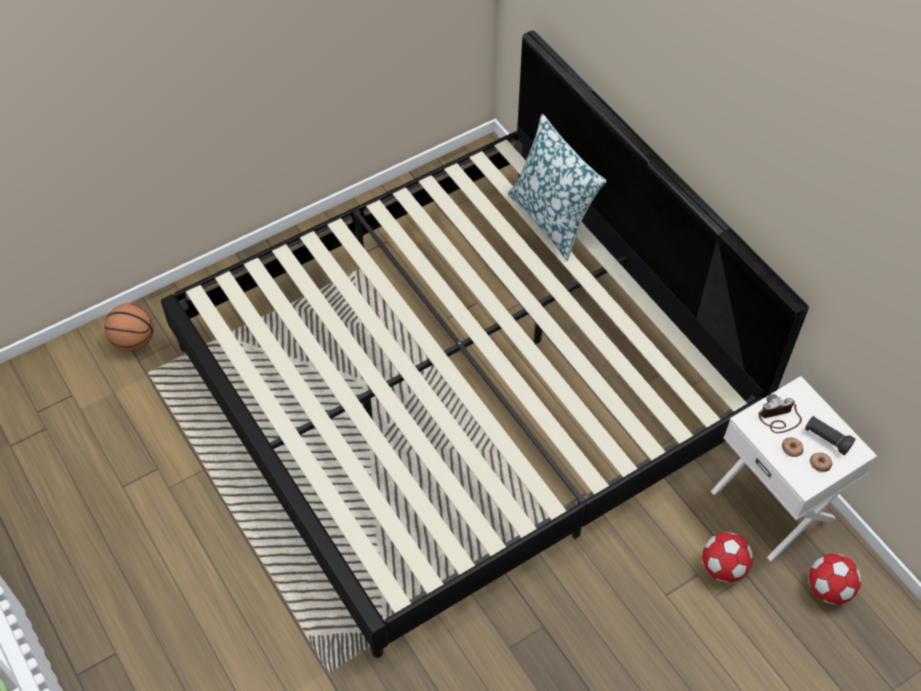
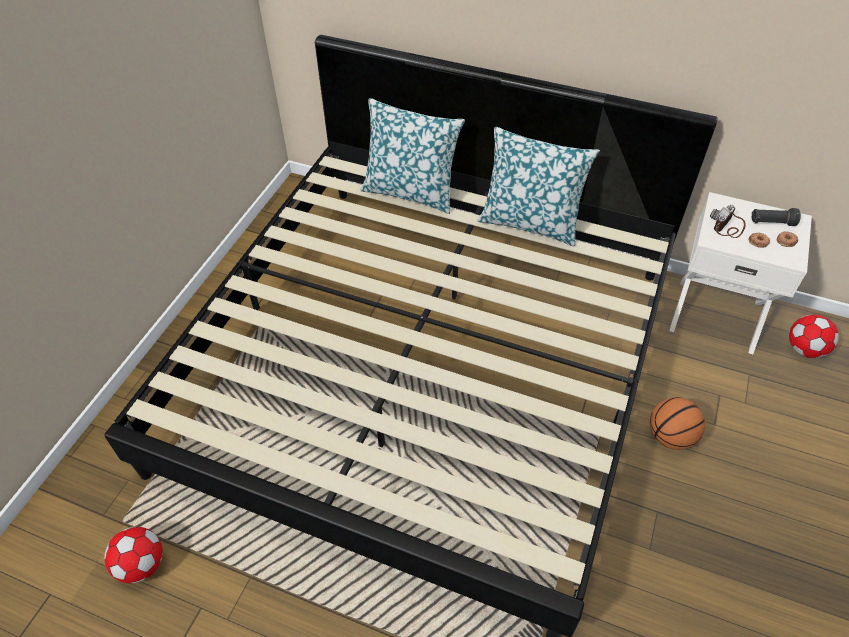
camera: 35 degrees left, 5 degrees down
(134, 341) = (85, 499): basketball -> basketball (670, 437)
(633, 310) = (530, 222): none -> pillow
(723, 567) = (730, 378): football -> football (142, 564)

